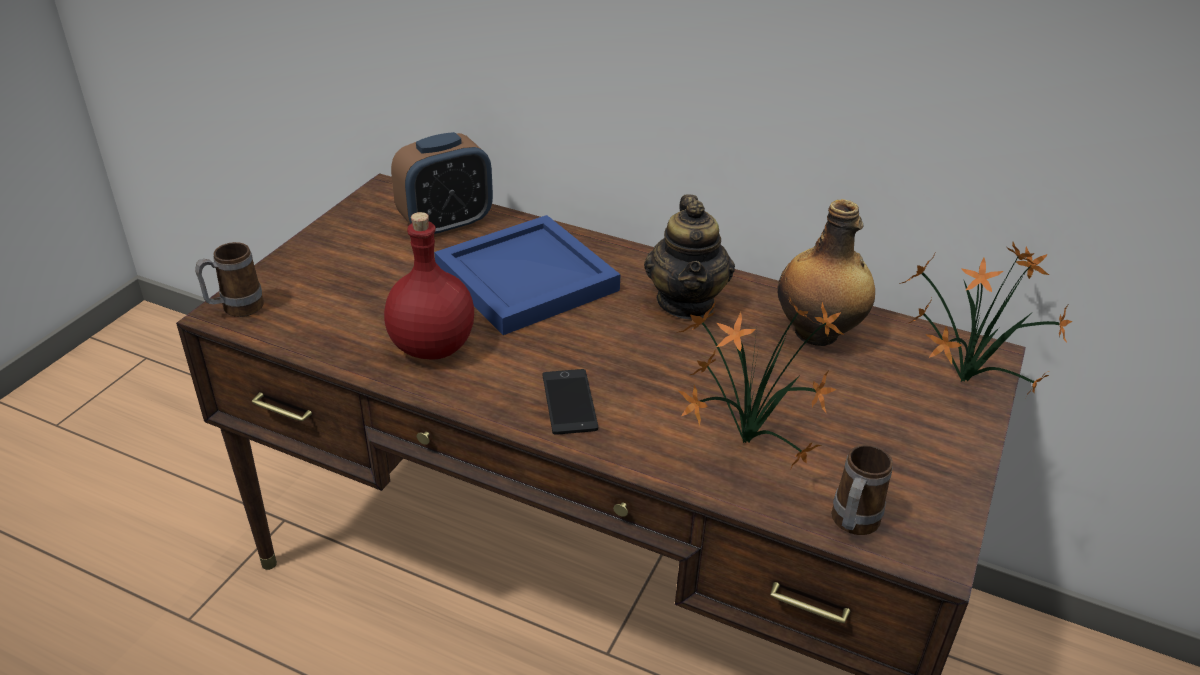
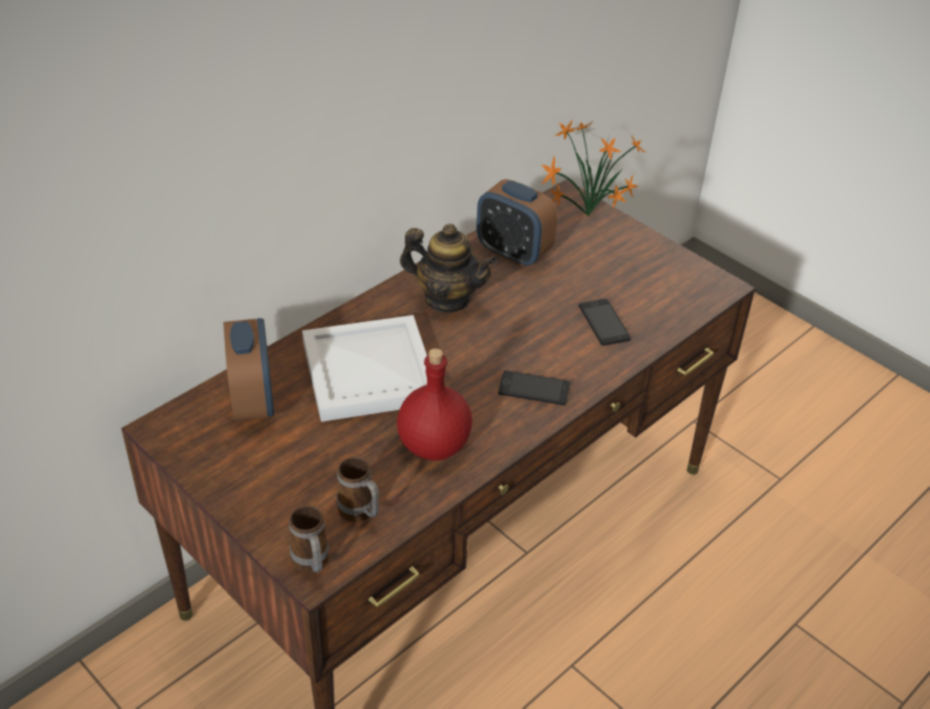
camera: 70 degrees left, 5 degrees up
(529, 279) = (370, 370): blue tray -> white tray
(741, 440) = (604, 323): potted plant -> phone
(818, 333) = (513, 253): bottle -> alarm clock
(851, 525) = (690, 306): mug -> mug (360, 514)

